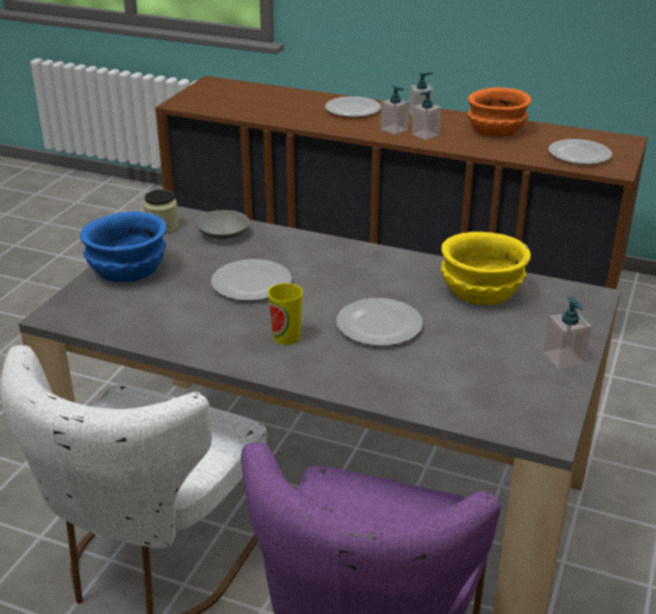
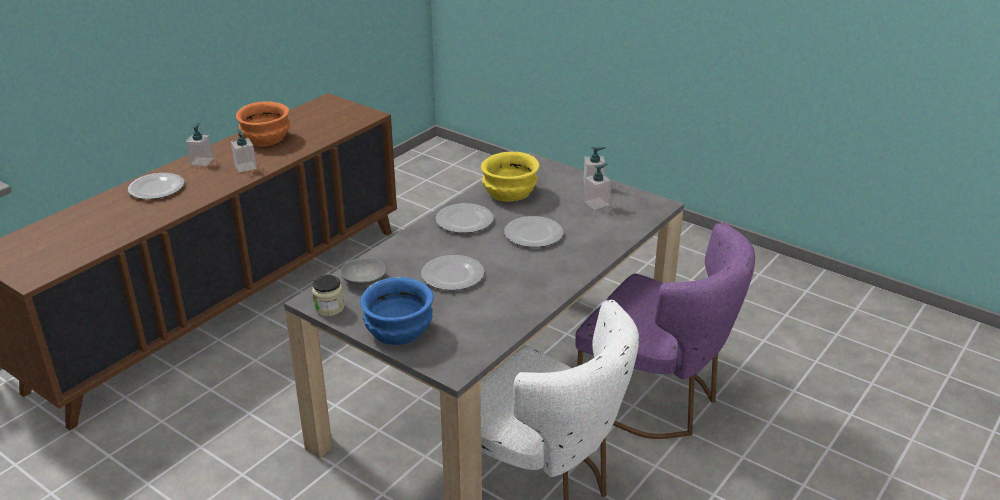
camera: 75 degrees left, 0 degrees up
(286, 337) = (532, 270): cup -> none
(394, 129) = (221, 177): soap dispenser -> soap dispenser (596, 203)
(579, 155) = (337, 120): plate -> plate (465, 220)

